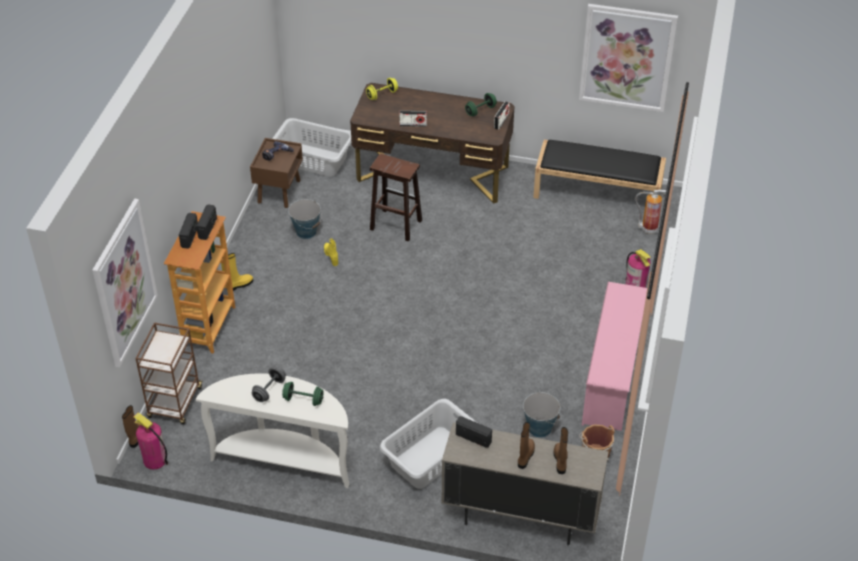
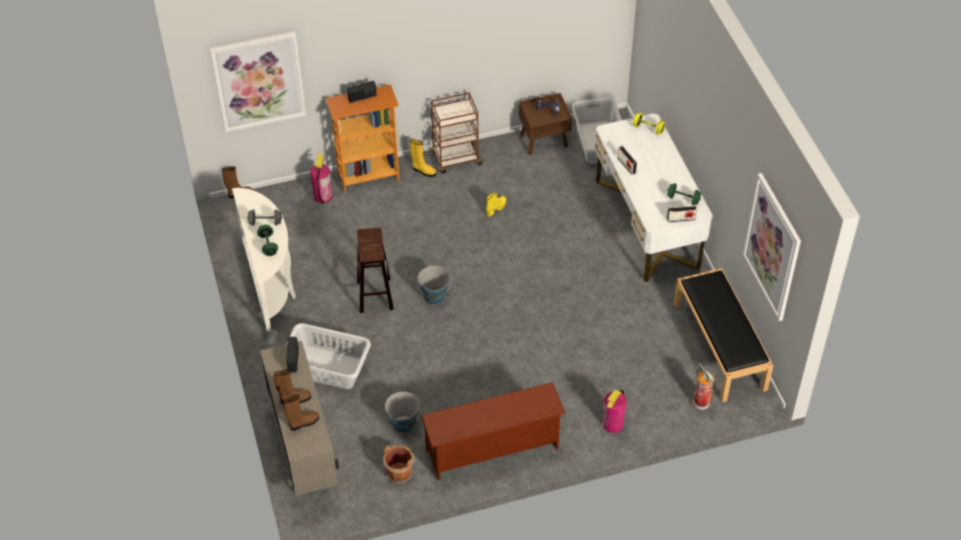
camera: 60 degrees right, 5 degrees up
(154, 460) = (225, 214): fire extinguisher -> fire extinguisher (323, 196)
(175, 403) = (282, 197): brown cart -> brown cart (456, 159)
(208, 228) = (378, 102): radio -> none
(306, 232) = (511, 180): bucket -> bucket (434, 296)
(395, 225) = (563, 229): brown stool -> brown stool (374, 294)
(432, 173) = (646, 223): brown desk -> white desk
(612, 378) = (492, 450): pink shoe rack -> brown shoe rack

